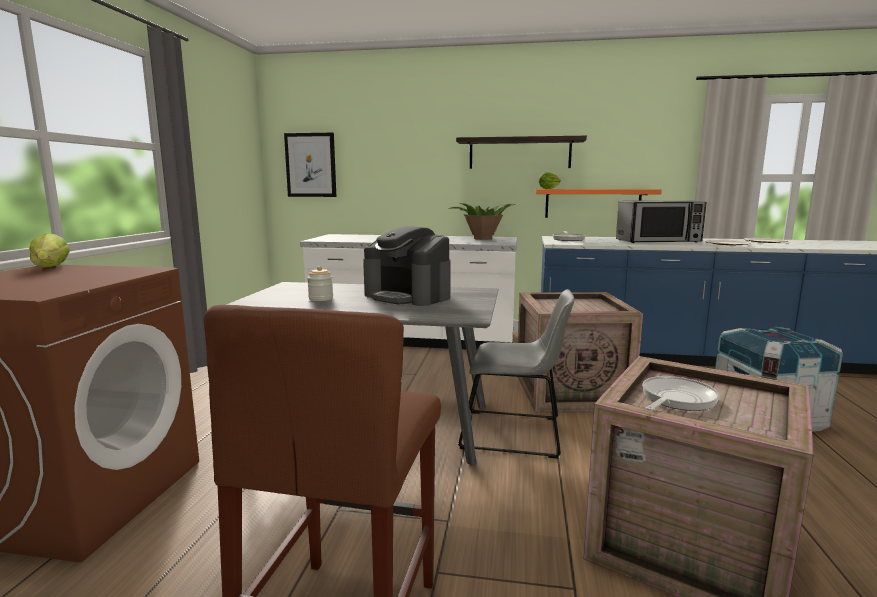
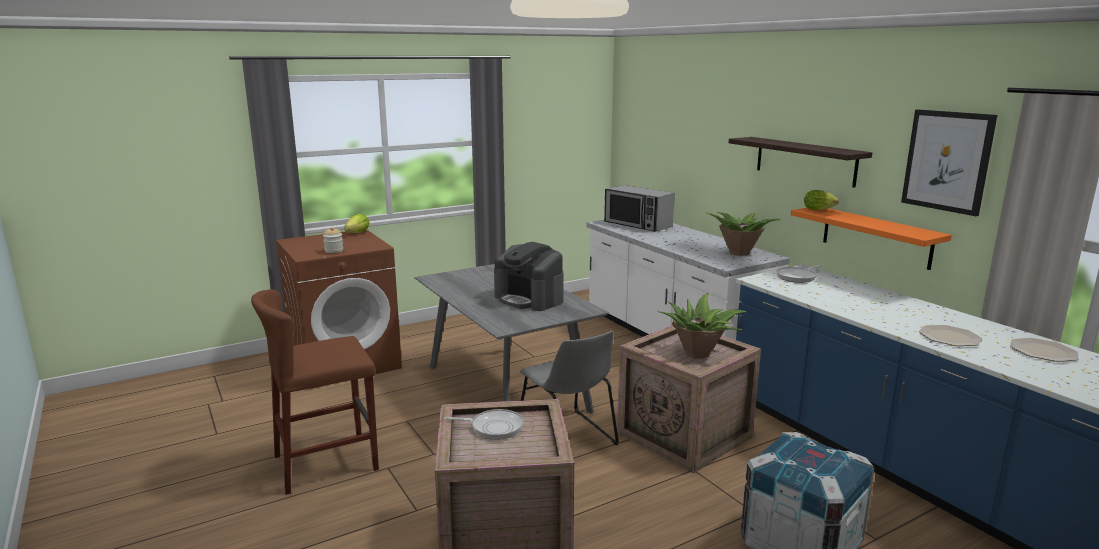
camera: 50 degrees right, 5 degrees up
(311, 165) = (639, 145): picture -> picture (947, 161)
(321, 299) = (482, 284): jar -> jar (334, 251)
(408, 296) = (529, 299): coffee machine -> coffee machine turned 45 degrees counterclockwise
(583, 305) = (698, 353): none -> potted plant
(658, 241) = (886, 308): microwave -> microwave (637, 225)

